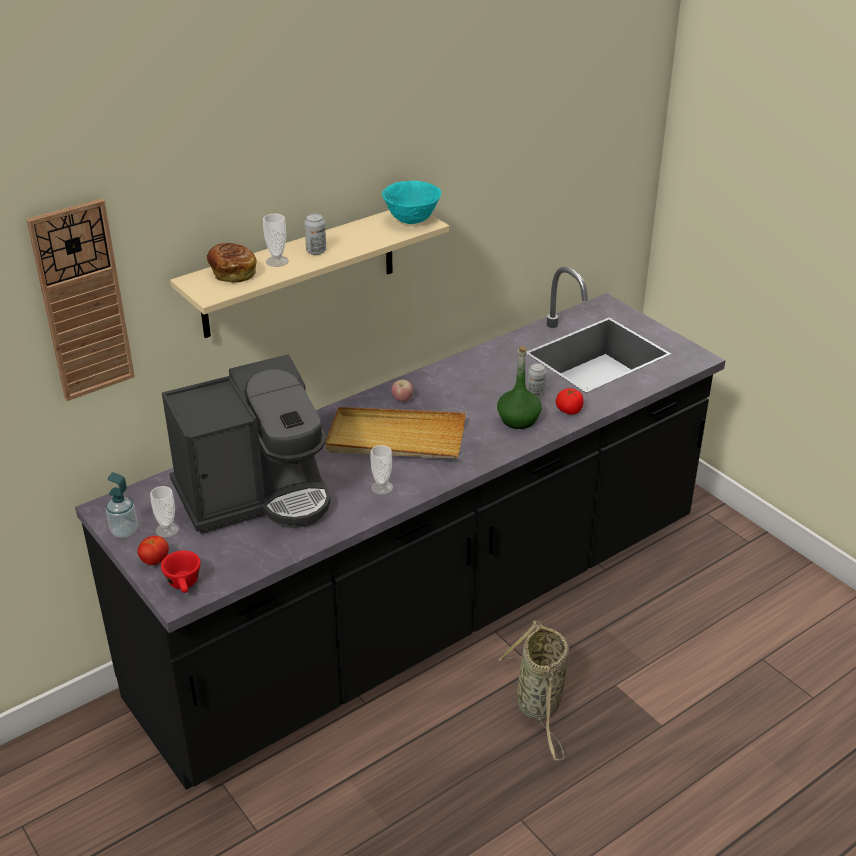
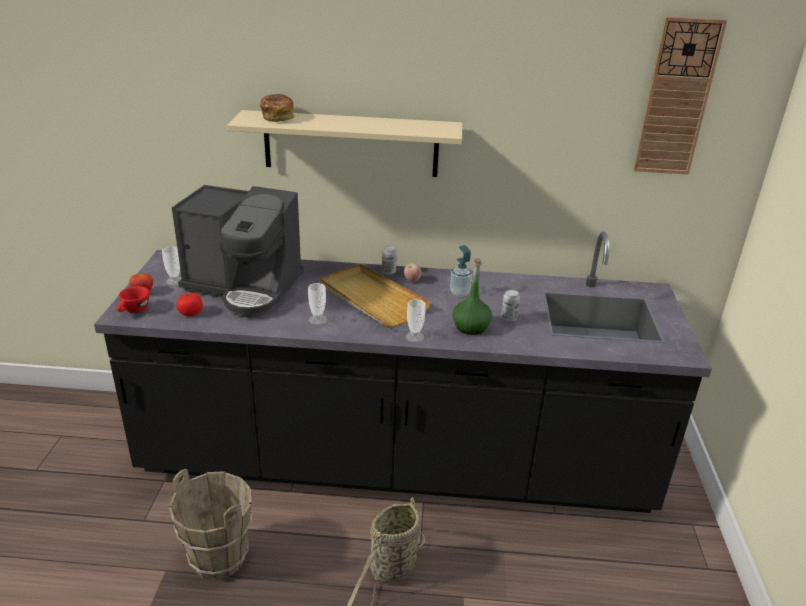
camera: 40 degrees right, 5 degrees down
(82, 301) = (175, 102): wall clock -> wall clock (676, 98)
(124, 531) = (156, 271): soap dispenser -> soap dispenser (459, 293)
(277, 261) = (314, 120): cup -> cup (414, 337)
(316, 251) = (347, 123): can -> can (388, 272)
(380, 805) = (219, 557): none -> brown bucket
(412, 220) = (441, 129): turquoise bowl -> none
(569, 410) = (518, 339): tomato -> tomato (190, 313)

